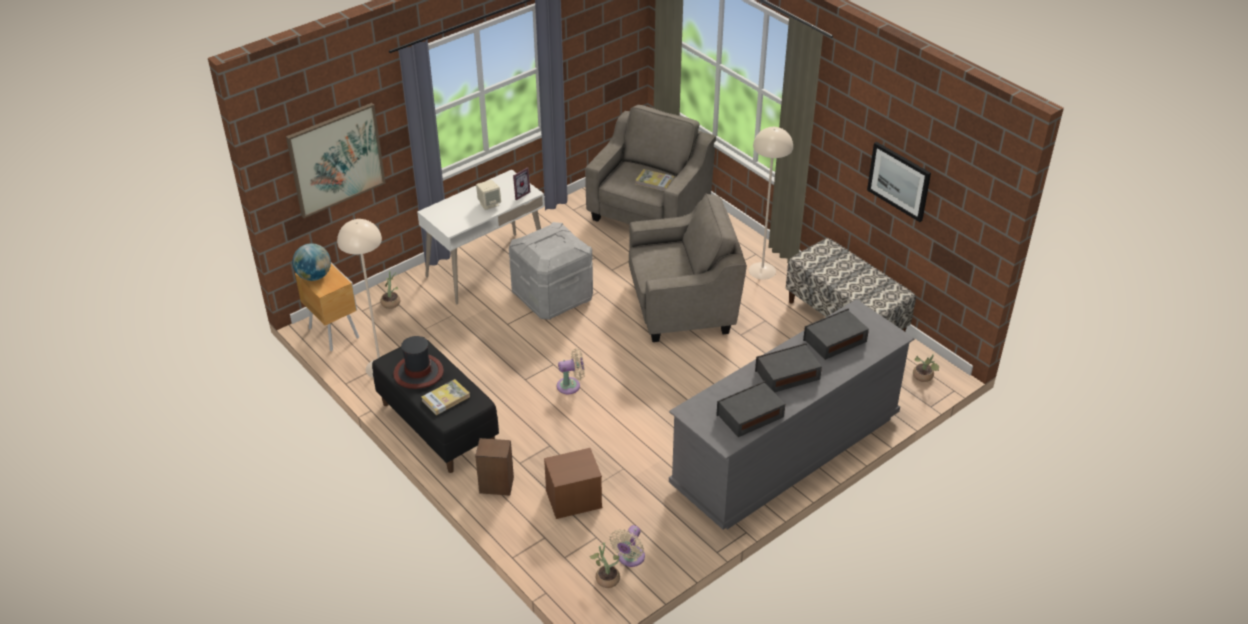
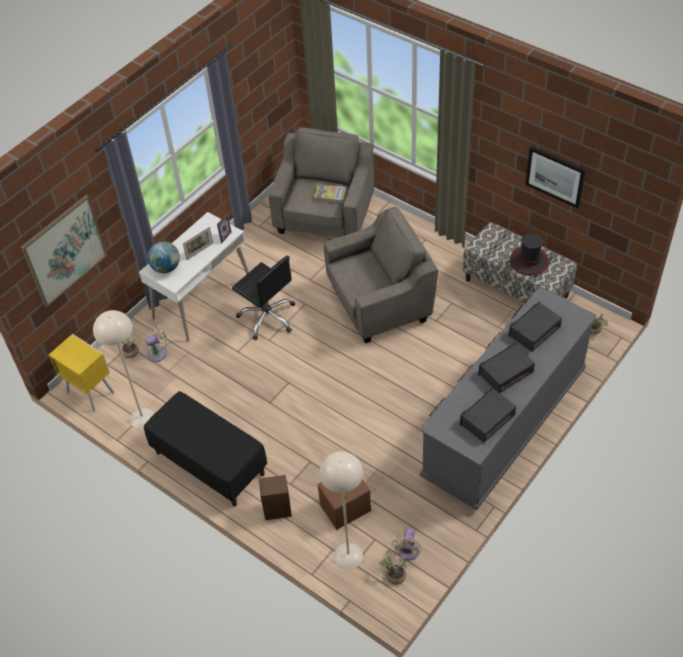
camera: 10 degrees left, 10 degrees up
(314, 276) = (67, 354): globe -> globe (166, 268)
(334, 332) = (90, 391): brown nightstand -> yellow nightstand
(418, 373) = (187, 428): hat -> hat (529, 261)
(446, 398) = (219, 448): book -> none
(489, 204) = (199, 251): beige speaker -> picture frame
(552, 297) = (268, 317): grey storage box -> black office chair
(571, 385) = (310, 400): beige fan -> beige fan (159, 353)
(762, 271) = (435, 255): beige floor lamp -> beige floor lamp (348, 555)

